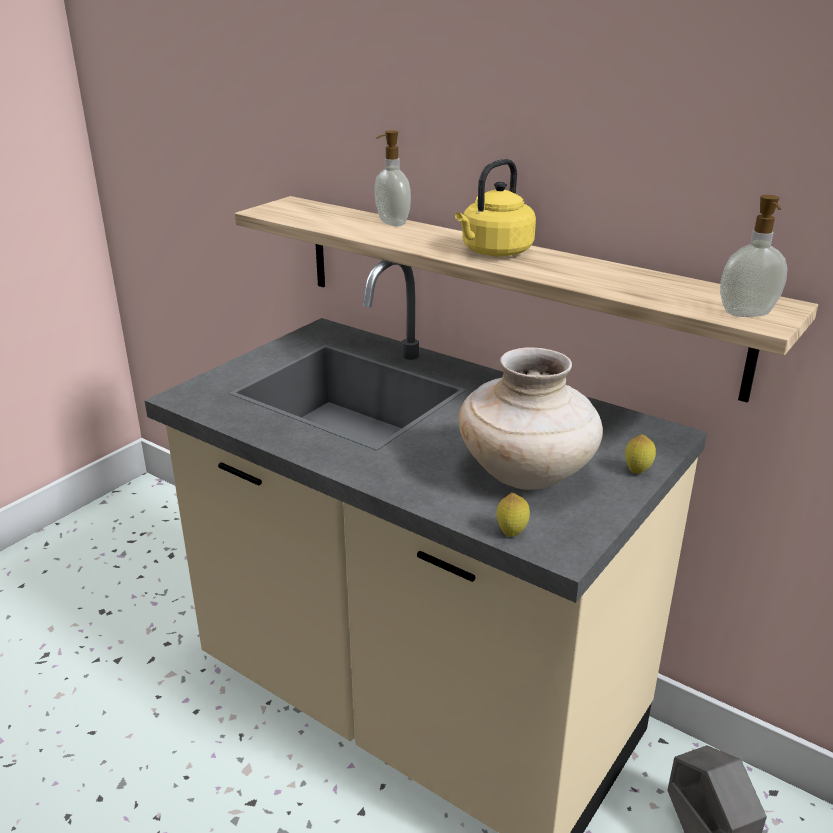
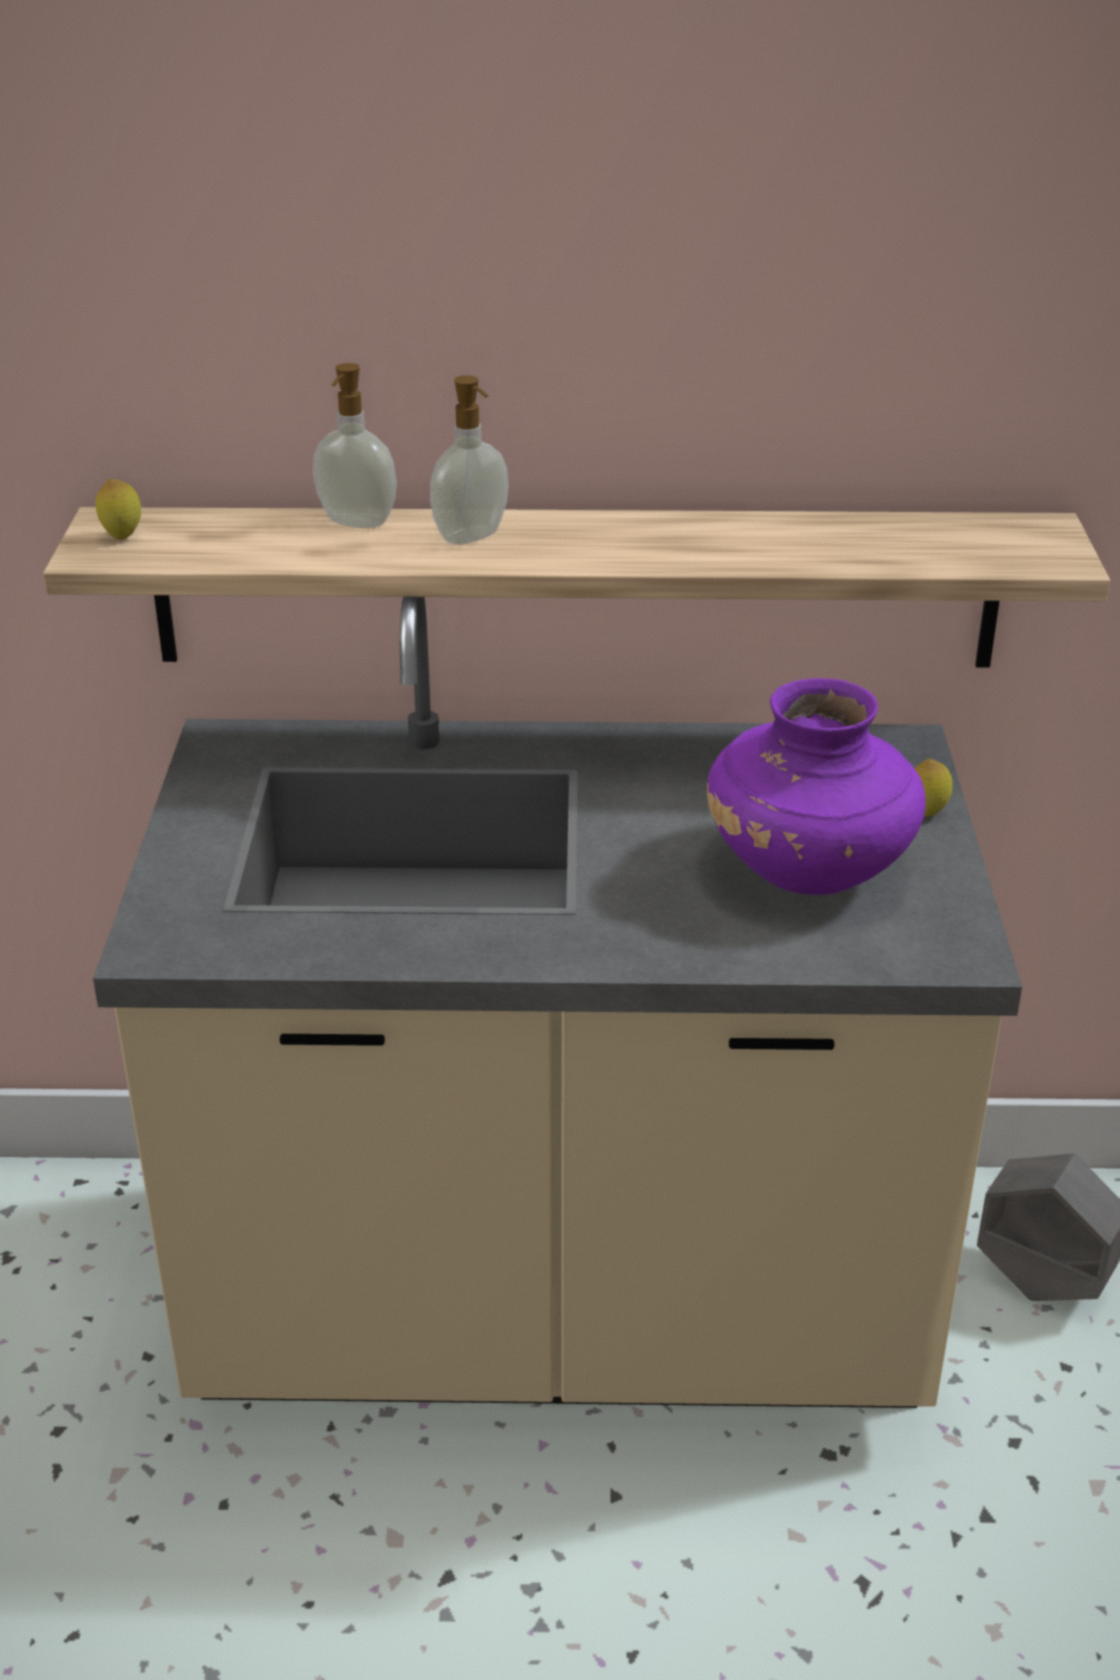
camera: 35 degrees left, 5 degrees up
(494, 252) = (594, 539): yellow kettle -> none
(511, 533) = (884, 958): lemon -> lemon (122, 536)
(527, 475) = (810, 870): beige vase -> purple vase
(747, 314) = (1029, 554): soap dispenser -> soap dispenser (472, 537)

